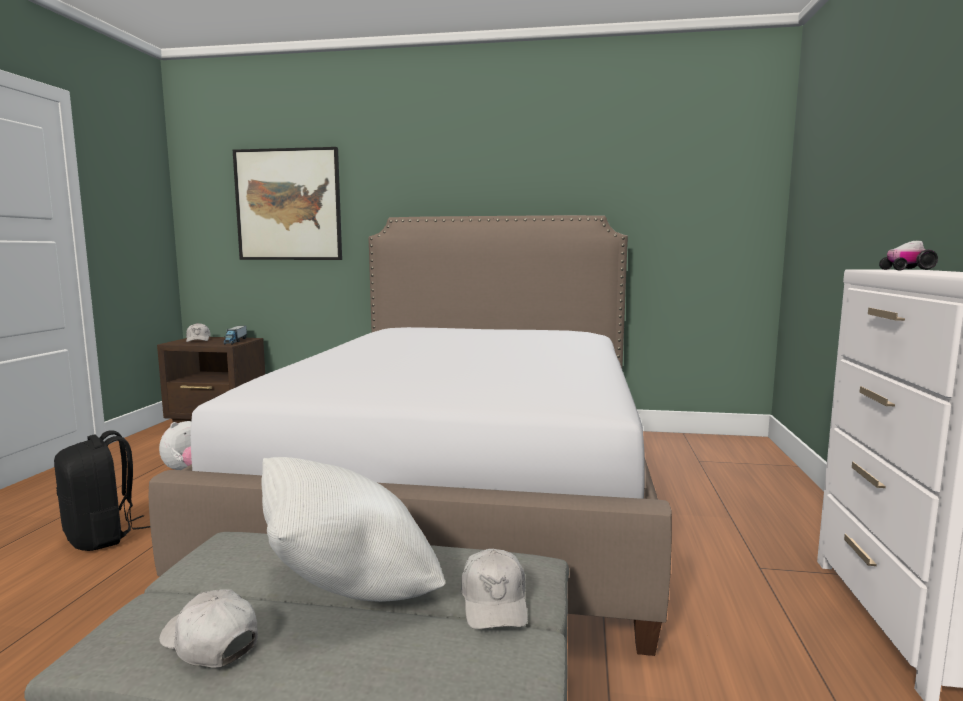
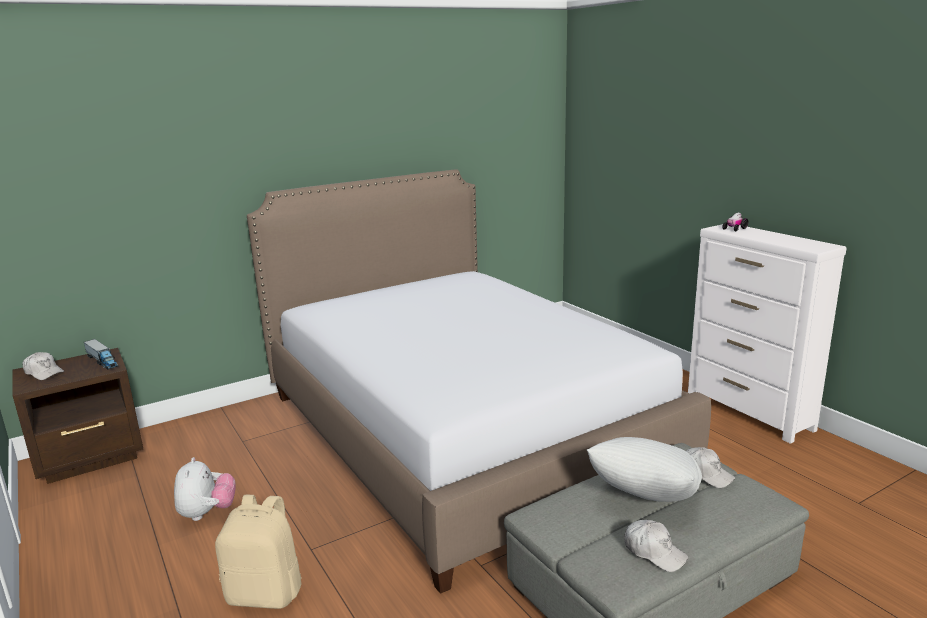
camera: 40 degrees left, 10 degrees up
(102, 537) = (266, 593): black backpack -> beige backpack
(210, 642) = (654, 552): white cap -> white cap turned 135 degrees counterclockwise
(288, 205) = (131, 189): picture -> none

